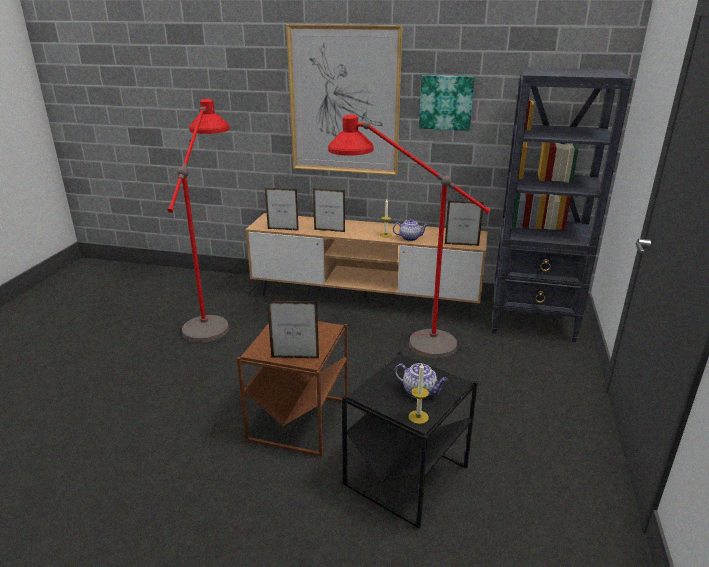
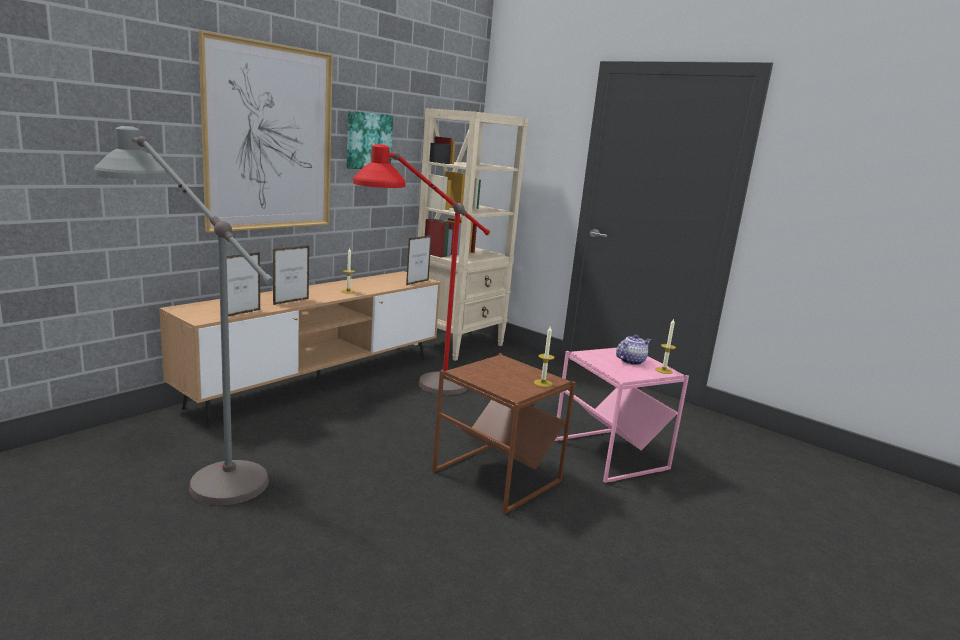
camera: 65 degrees left, 10 degrees down
(215, 313) = (195, 466): red floor lamp -> grey floor lamp
(295, 358) = (543, 383): picture frame -> candle
(407, 476) = (610, 454): black side table -> pink side table
(410, 238) = (372, 288): teapot -> none
(533, 322) = (459, 344): black bookcase -> beige bookcase

